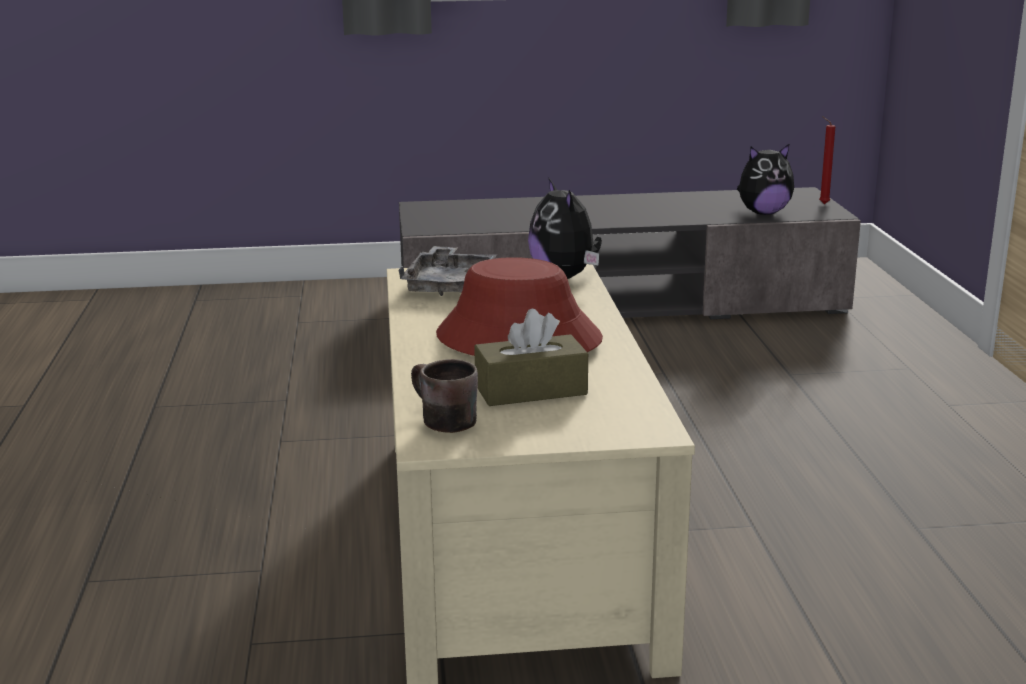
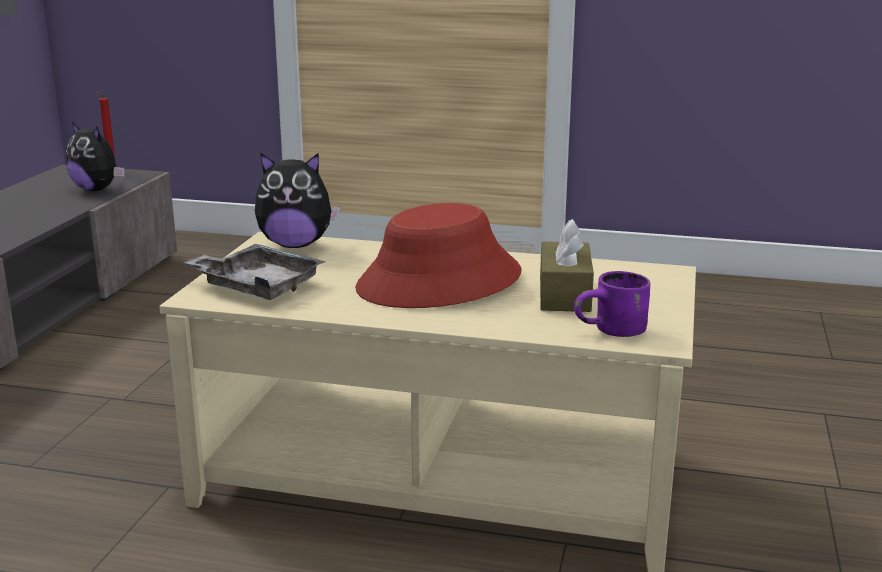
camera: 70 degrees left, 0 degrees up
(438, 421) = (613, 333): brown mug -> purple mug
(763, 213) = (97, 189): plush toy -> plush toy turned 120 degrees clockwise

